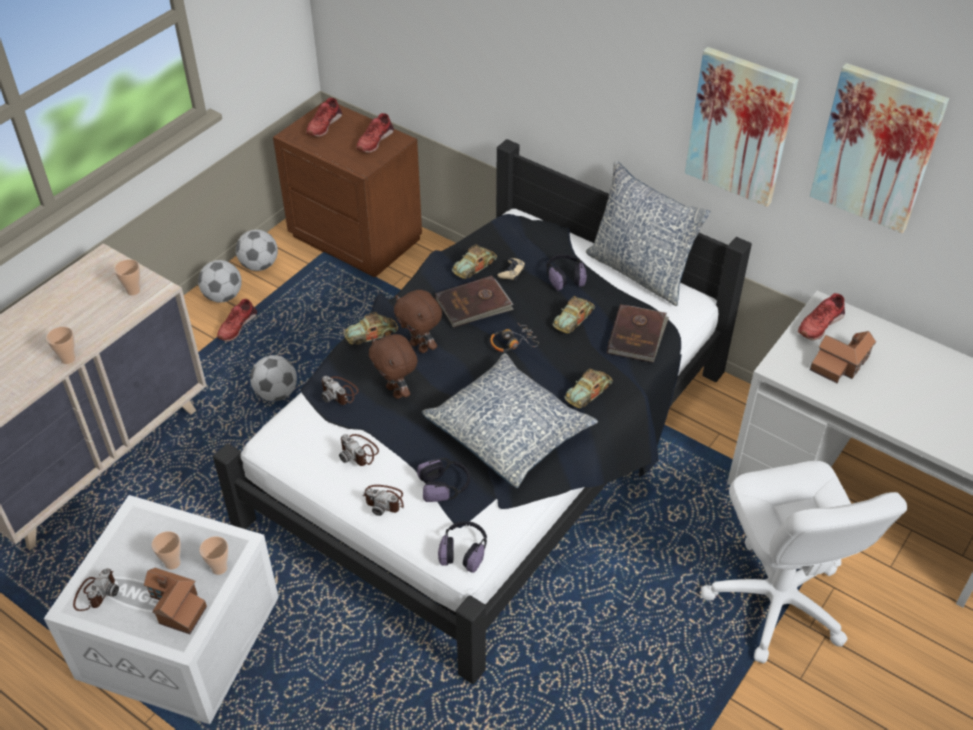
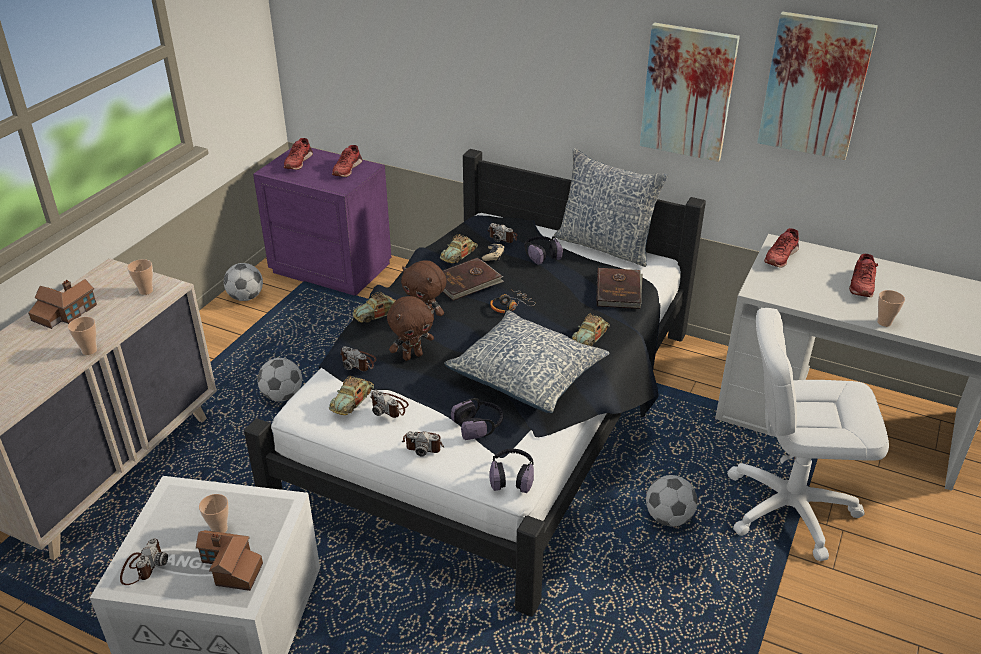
camera: 10 degrees left, 10 degrees down
(219, 568) = (269, 527): cup -> cup (884, 322)
(223, 296) = (216, 324): football -> football (668, 517)
(237, 326) = (233, 346): red shoe -> red shoe (861, 284)
(357, 237) = (332, 268): brown nightstand -> purple nightstand
(396, 391) = (412, 356): brown plush toy -> brown plush toy turned 75 degrees counterclockwise
(528, 248) = (503, 237): none -> camera
(573, 318) = (559, 284): toy car -> toy car (352, 400)
(776, 601) = (789, 508): white office chair -> white office chair turned 120 degrees clockwise
(840, 363) = (809, 282): toy house -> toy house (64, 313)

